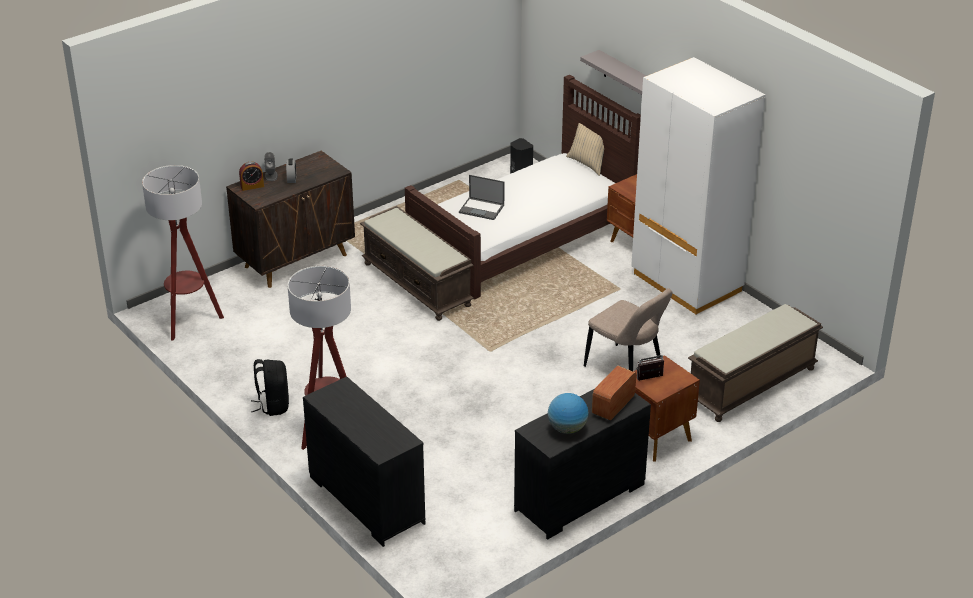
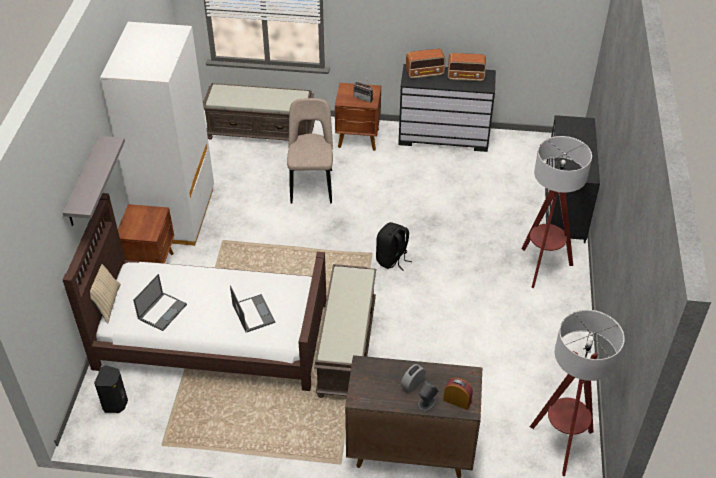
camera: 135 degrees left, 10 degrees up
(273, 405) = (563, 311): black backpack -> black backpack (392, 259)
(543, 178) = (162, 311): none -> laptop
(567, 429) = (466, 77): globe -> radio

